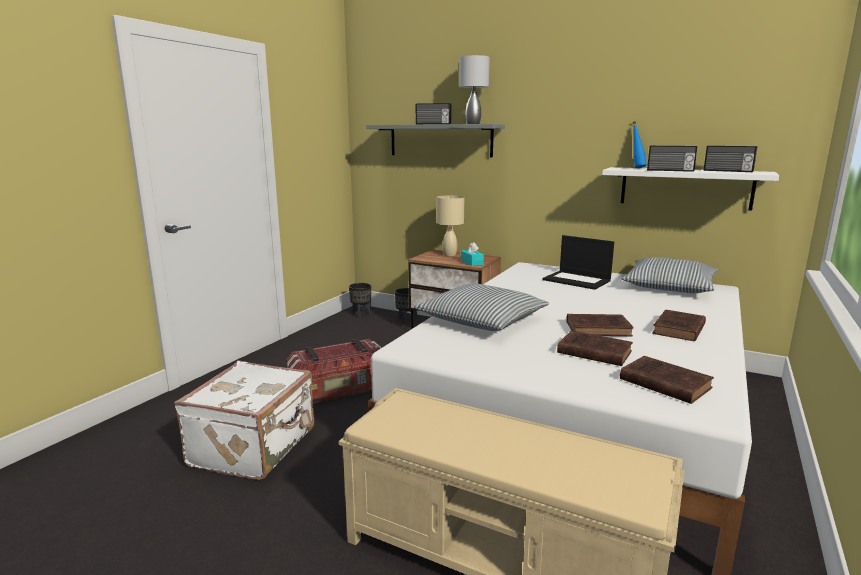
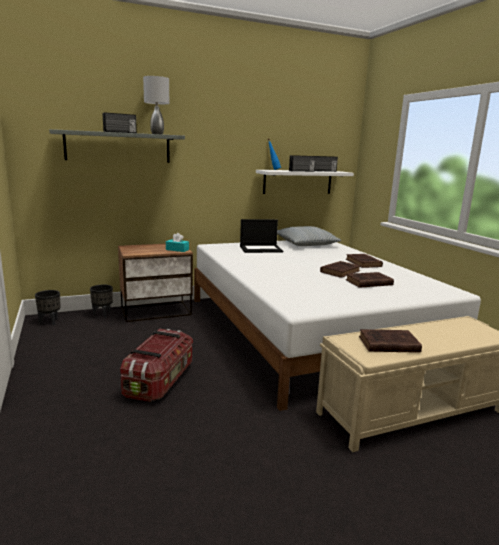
camera: 50 degrees left, 0 degrees up
(255, 447) = (186, 447): white suitcase -> none
(450, 255) = (144, 247): beige table lamp -> none
(482, 320) = (284, 282): pillow -> none
(662, 383) = (419, 287): brown book -> brown book (387, 344)

